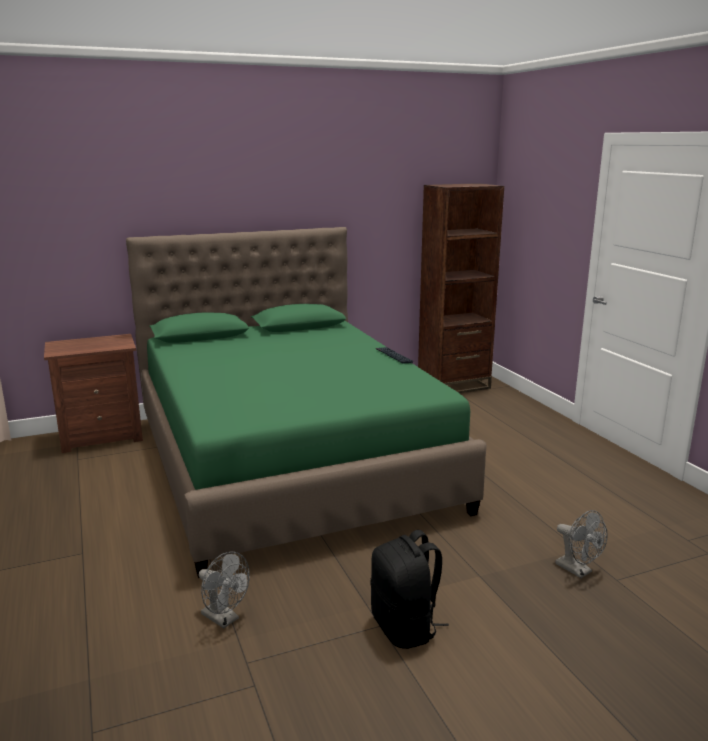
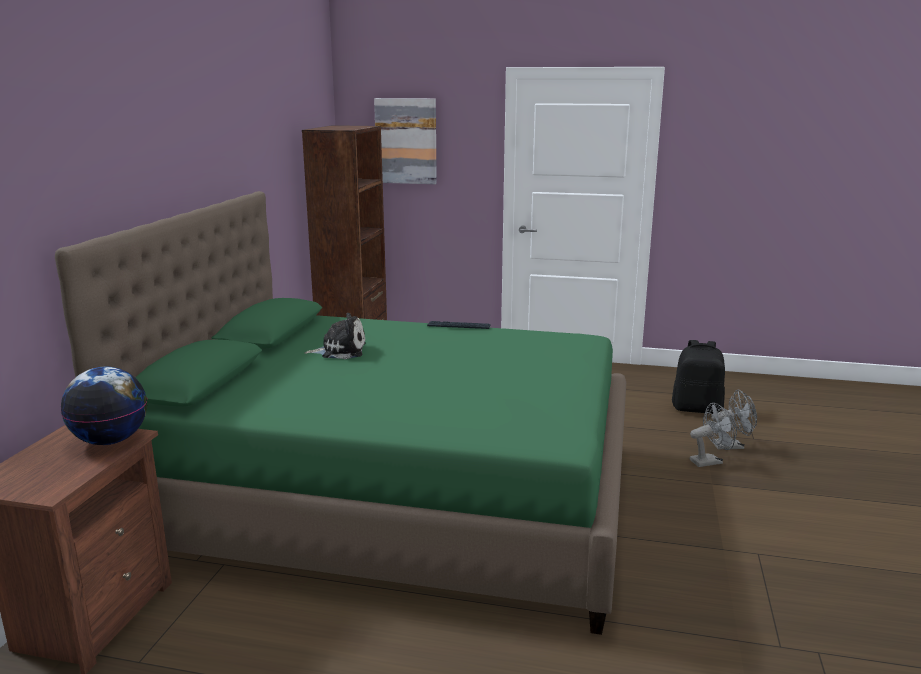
camera: 55 degrees left, 0 degrees up
(115, 345) = (111, 440): none -> globe
(224, 619) = (696, 638): grey fan -> grey fan (710, 461)
(293, 345) = (340, 351): none -> plush toy
(405, 628) = (768, 543): black backpack -> black backpack (697, 408)
(533, 201) = (406, 141): none -> picture

